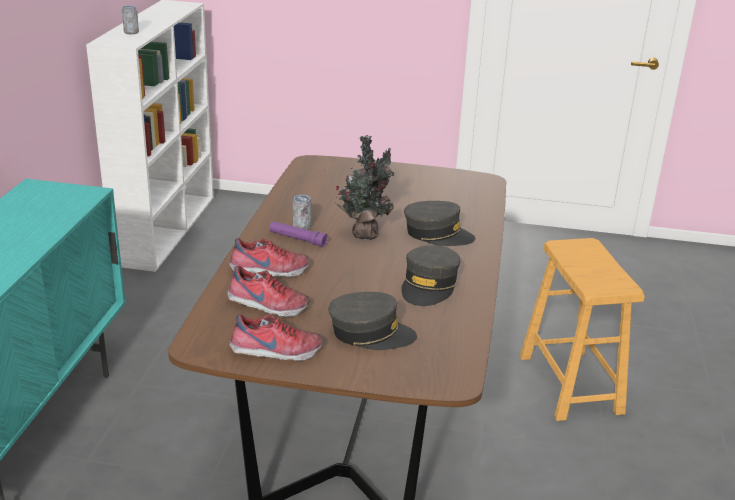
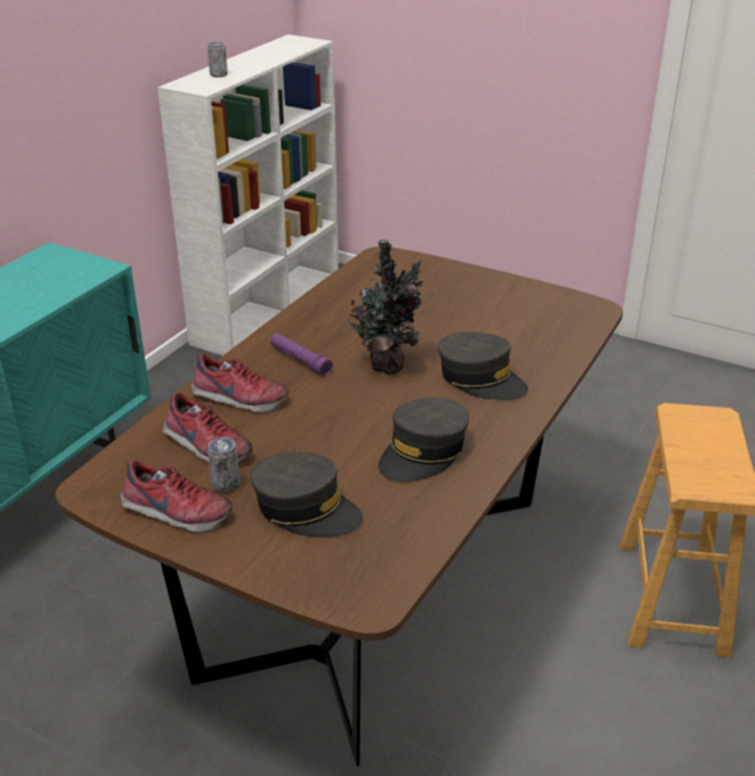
camera: 20 degrees right, 5 degrees up
(302, 227) = (315, 344): can -> can (226, 484)

